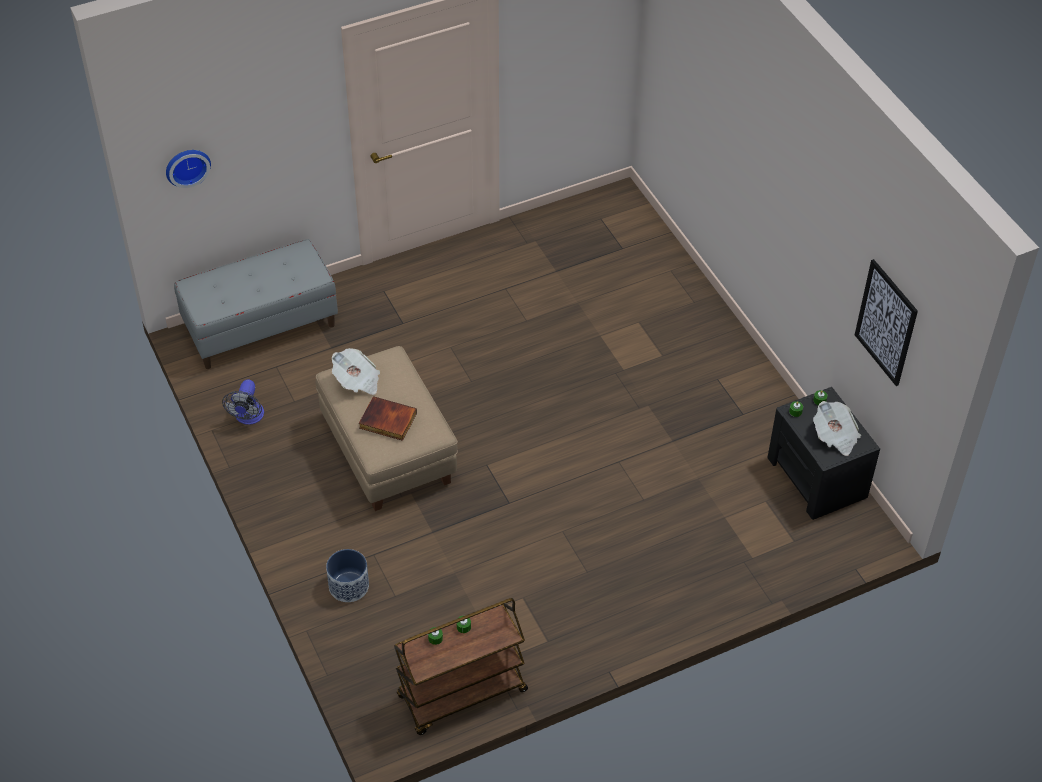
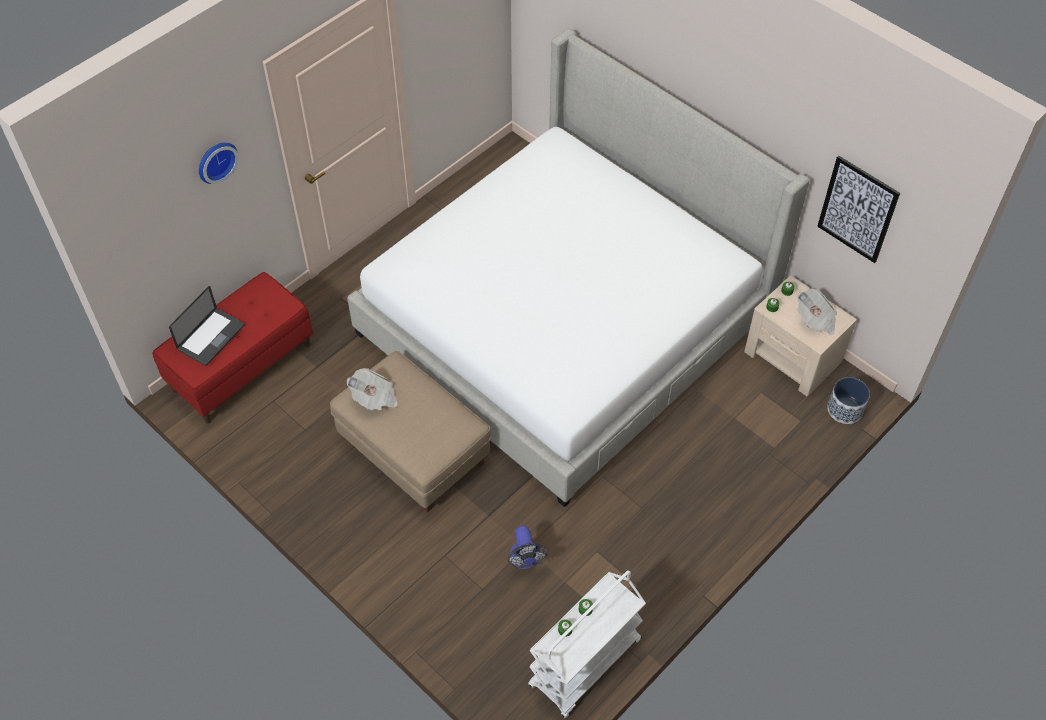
camera: 20 degrees left, 5 degrees up
(187, 165) = (144, 239): wall clock -> wall clock (215, 161)
(233, 285) = (211, 337): none -> laptop
(248, 417) = (268, 459): fan -> fan (525, 560)
(261, 327) = (242, 367): grey bench -> red bench
(348, 586) = (435, 594): planter -> planter (844, 410)
(387, 421) = (420, 429): book -> none
(461, 695) = (585, 664): brown cart -> white cart
(593, 378) = (564, 324): none -> bed
(817, 478) = (793, 357): black nightstand -> beige nightstand

